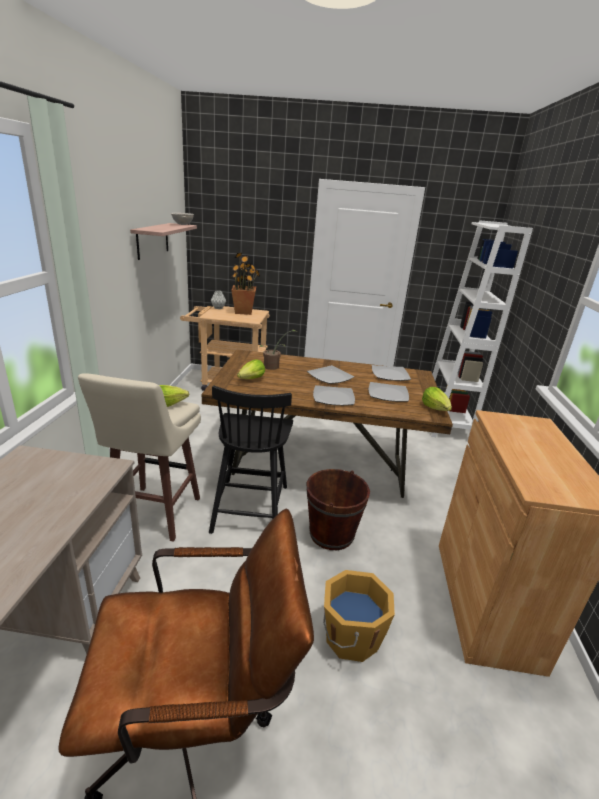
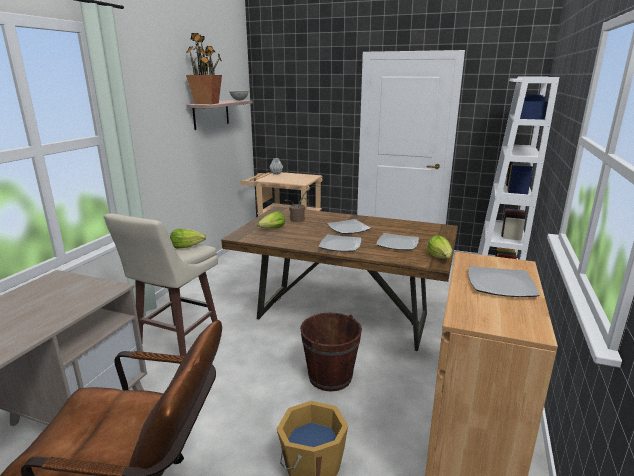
camera: 15 degrees right, 5 degrees down
(244, 312) = (298, 176): potted plant -> potted plant (207, 103)
(250, 507) = (263, 347): black chair -> none
(389, 375) = (410, 228): plate -> plate (500, 284)

